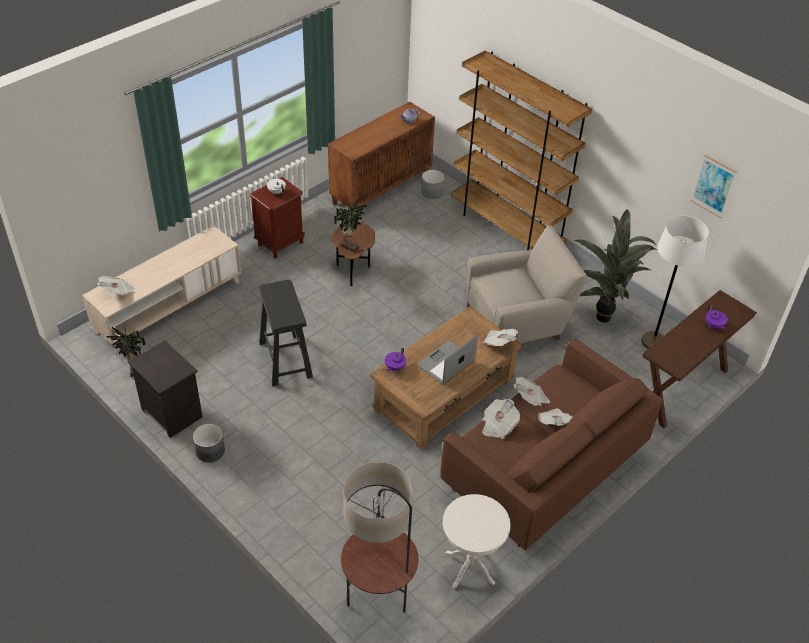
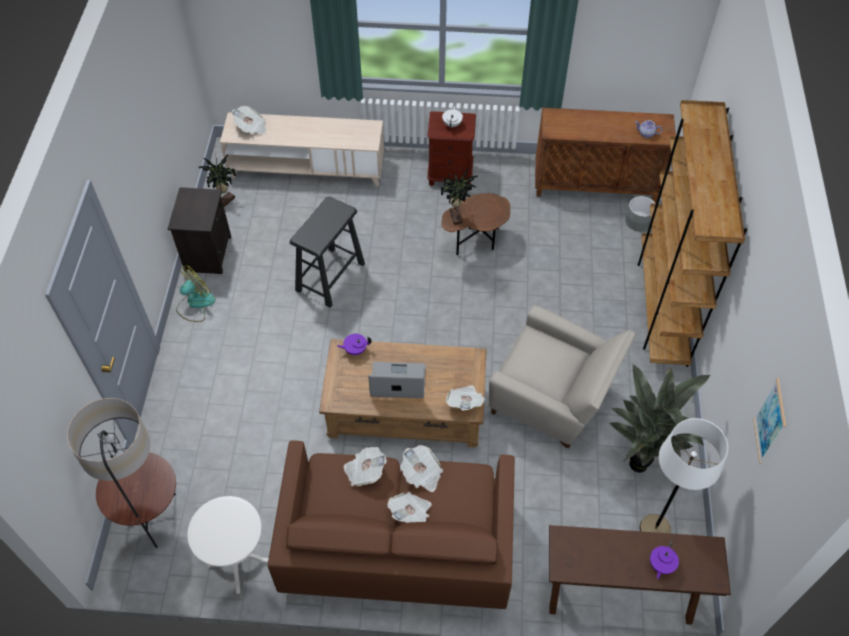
camera: 50 degrees right, 10 degrees up
(210, 450) = (195, 304): grey planter -> fan

